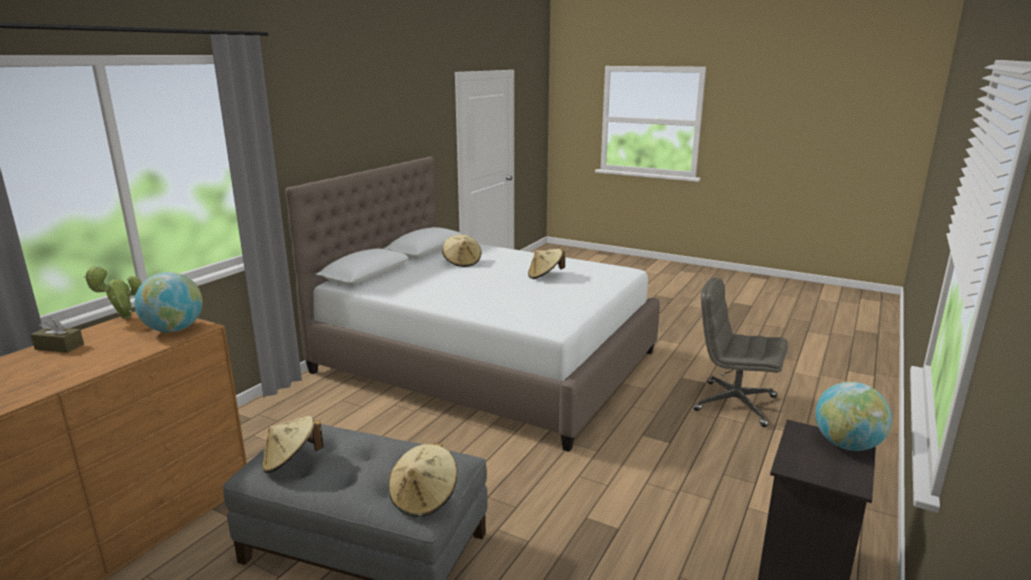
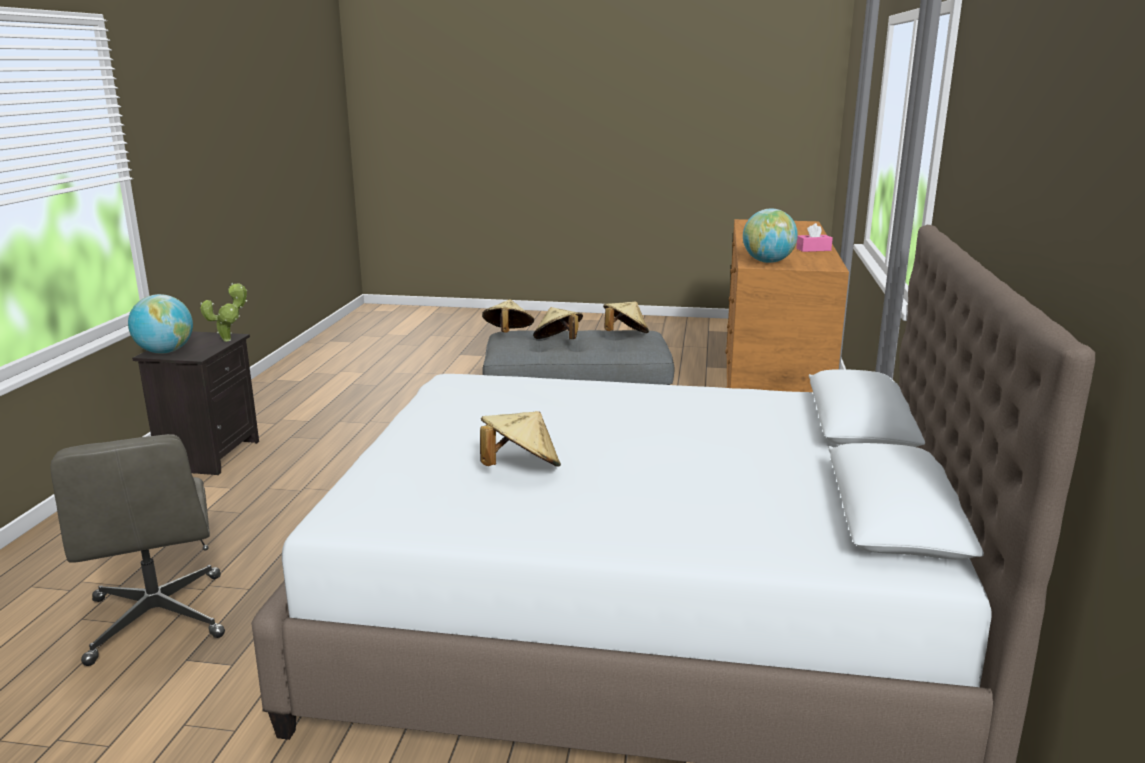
camera: 160 degrees right, 0 degrees up
(59, 347) = (813, 249): brown tissue box -> pink tissue box
(122, 318) = (836, 263): potted plant -> potted plant (230, 339)
(462, 262) = (735, 480): beige hat -> beige hat (558, 342)
(734, 403) = (158, 619): grey office chair -> grey office chair turned 60 degrees clockwise

